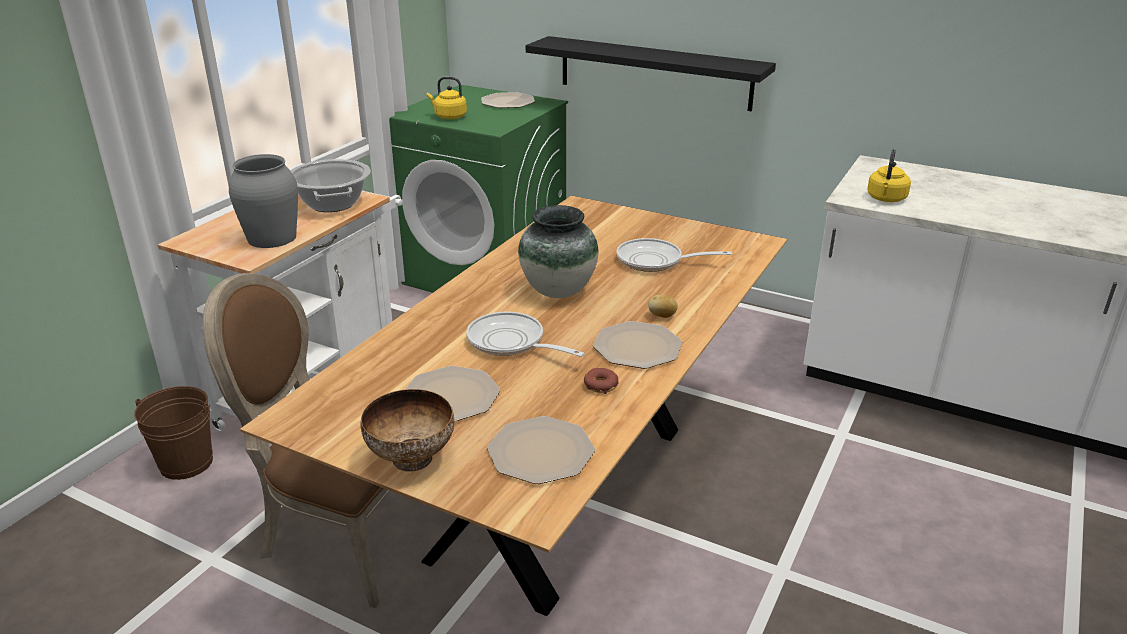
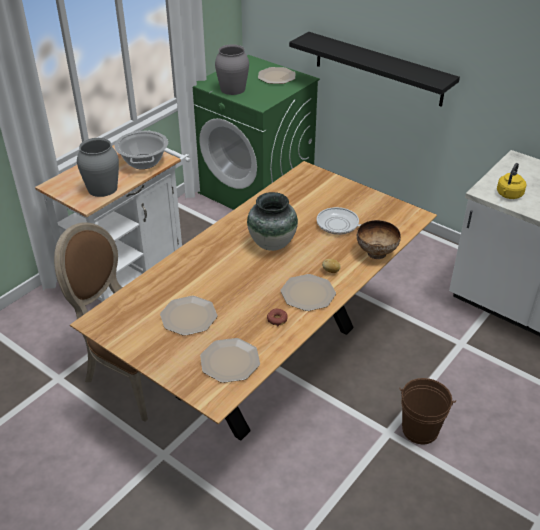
camera: 10 degrees right, 10 degrees up
(186, 463) = (49, 313): brown bucket -> brown bucket (420, 429)
(410, 459) = (157, 356): bowl -> bowl (376, 253)
(449, 117) = (232, 89): yellow kettle -> grey vase
(511, 343) = (232, 281): frying pan -> none

